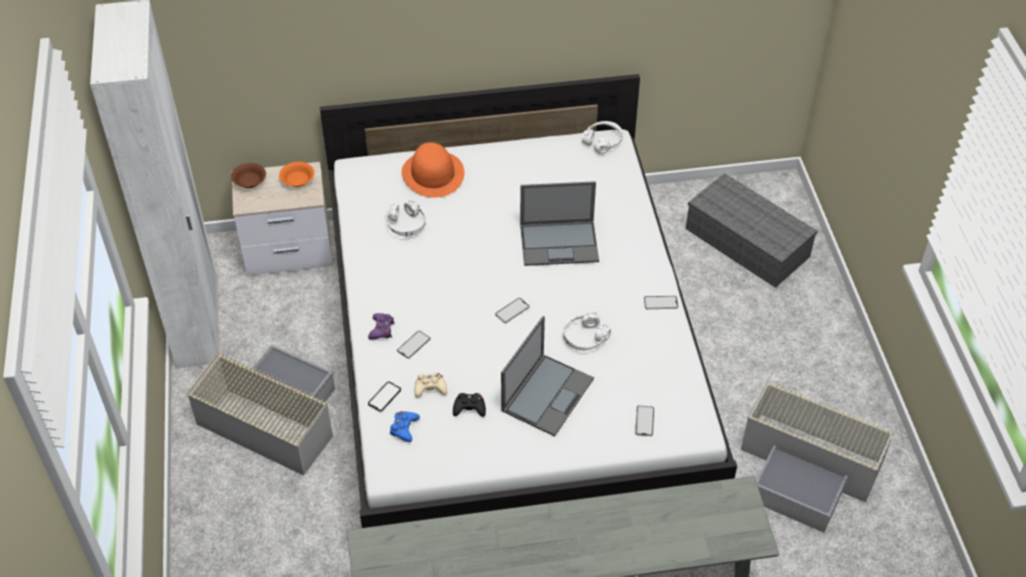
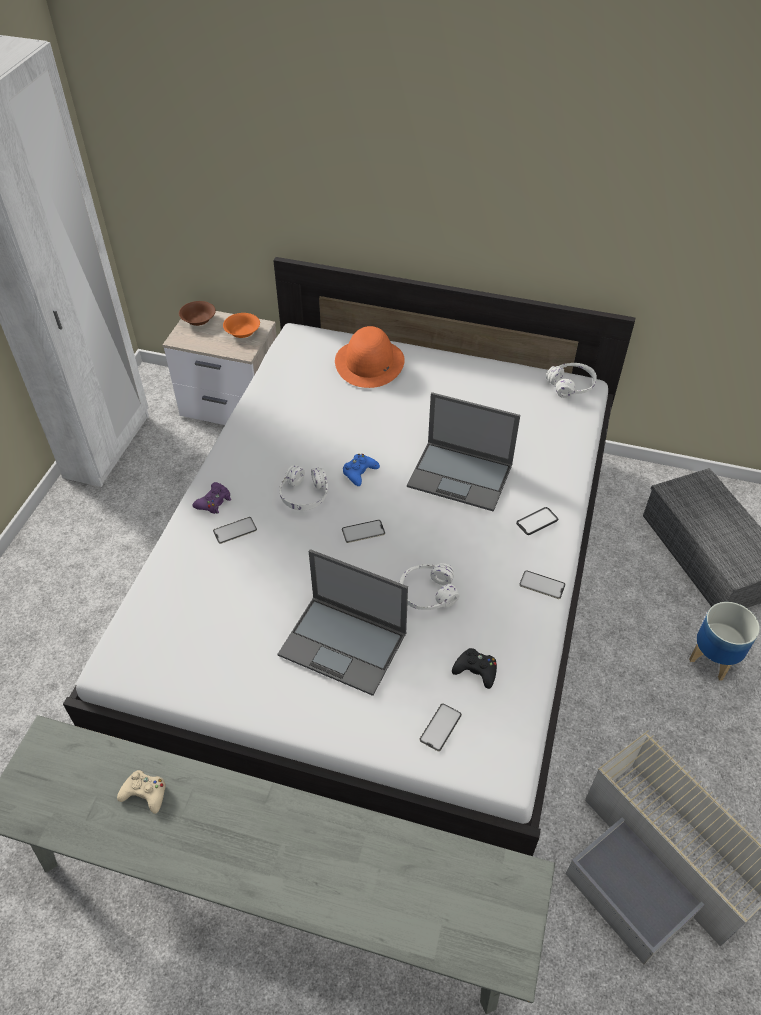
camera: 25 degrees right, 0 degrees up
(271, 417) = (111, 557): grey storage box -> none
(384, 397) = (166, 576): phone -> phone (537, 521)
(404, 428) = (161, 621): blue game controller -> blue game controller (359, 472)
(406, 224) = (309, 403): white headphones -> white headphones (304, 495)
(430, 388) = (220, 585): beige game controller -> beige game controller (145, 793)
(469, 408) = (246, 626): black game controller -> black game controller (476, 670)
(548, 394) = (344, 644): laptop -> laptop turned 60 degrees clockwise
(783, 319) = (712, 658): none -> planter

